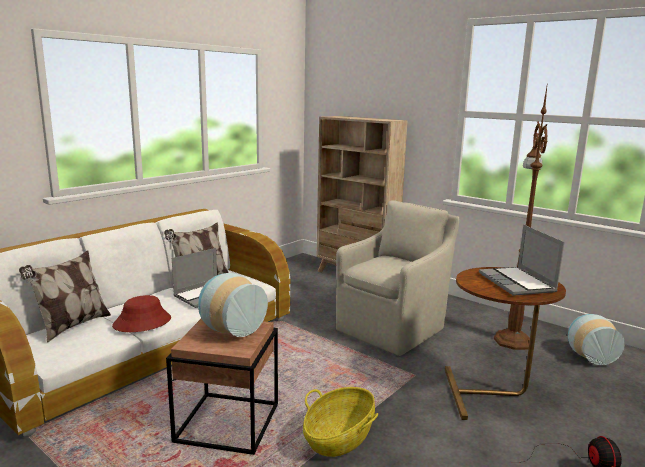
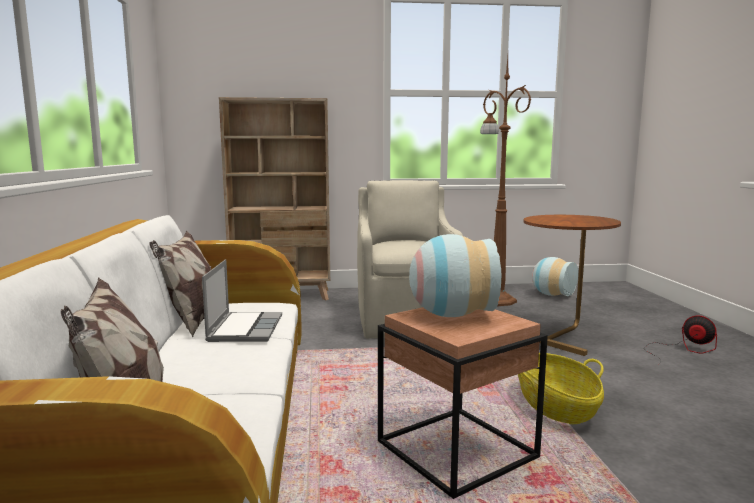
camera: 45 degrees left, 5 degrees down
(142, 322) = (240, 376): red hat -> none
(518, 283) = (575, 219): laptop -> none

